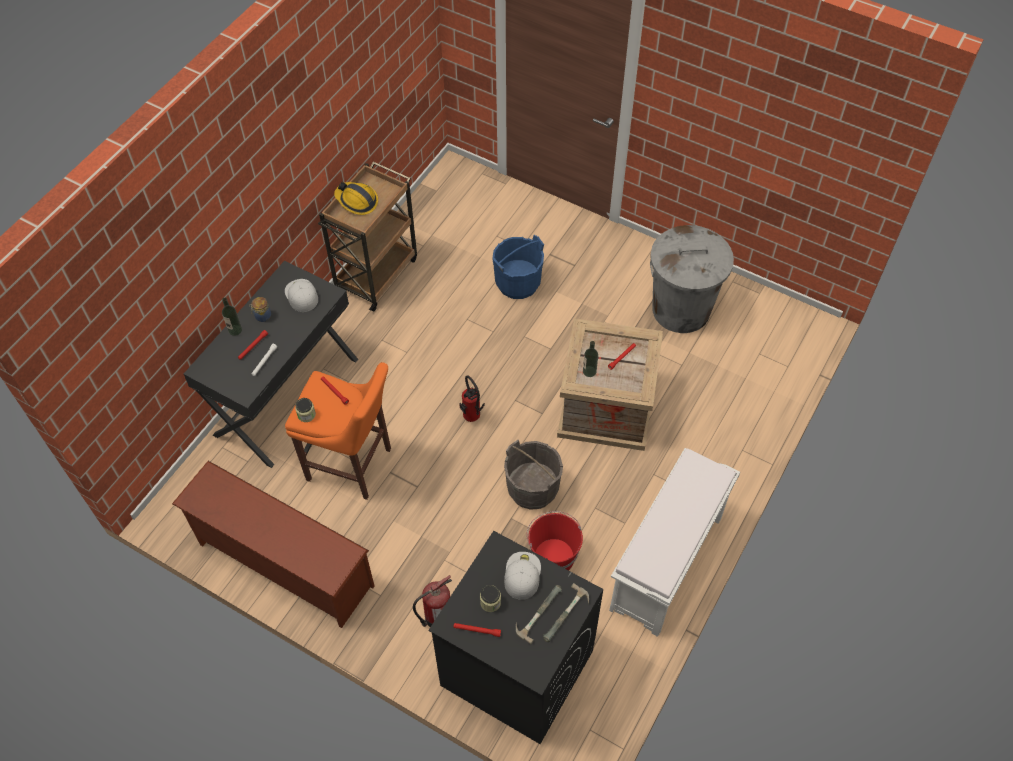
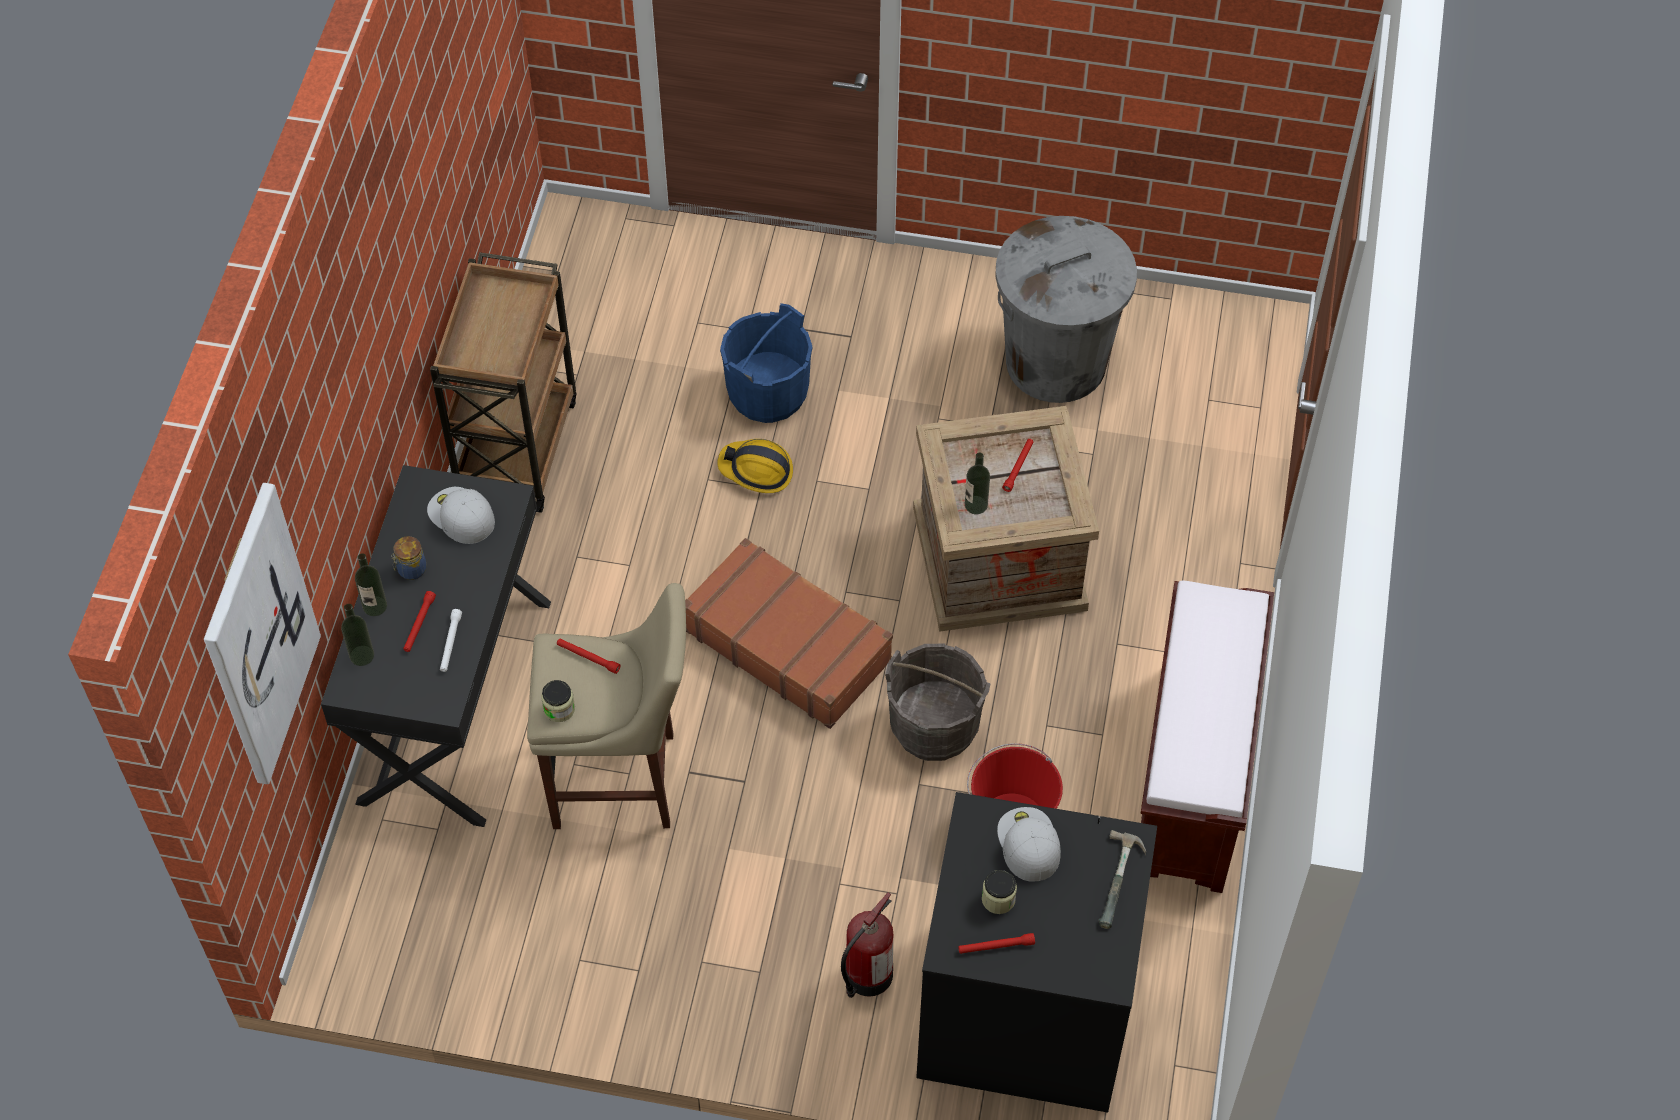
camera: 20 degrees left, 0 degrees up
(125, 321) = (258, 635): none -> picture
(216, 354) = (362, 655): none -> bottle
(283, 565) = (578, 977): brown shoe rack -> none
(353, 466) = (622, 781): orange stool -> beige stool
(357, 201) = (481, 329): hard hat -> hard hat (757, 471)
(472, 419) = (788, 644): fire extinguisher -> brown suitcase
(537, 611) = (1073, 889): hammer -> none
(666, 565) = (1192, 780): white bench -> brown bench

